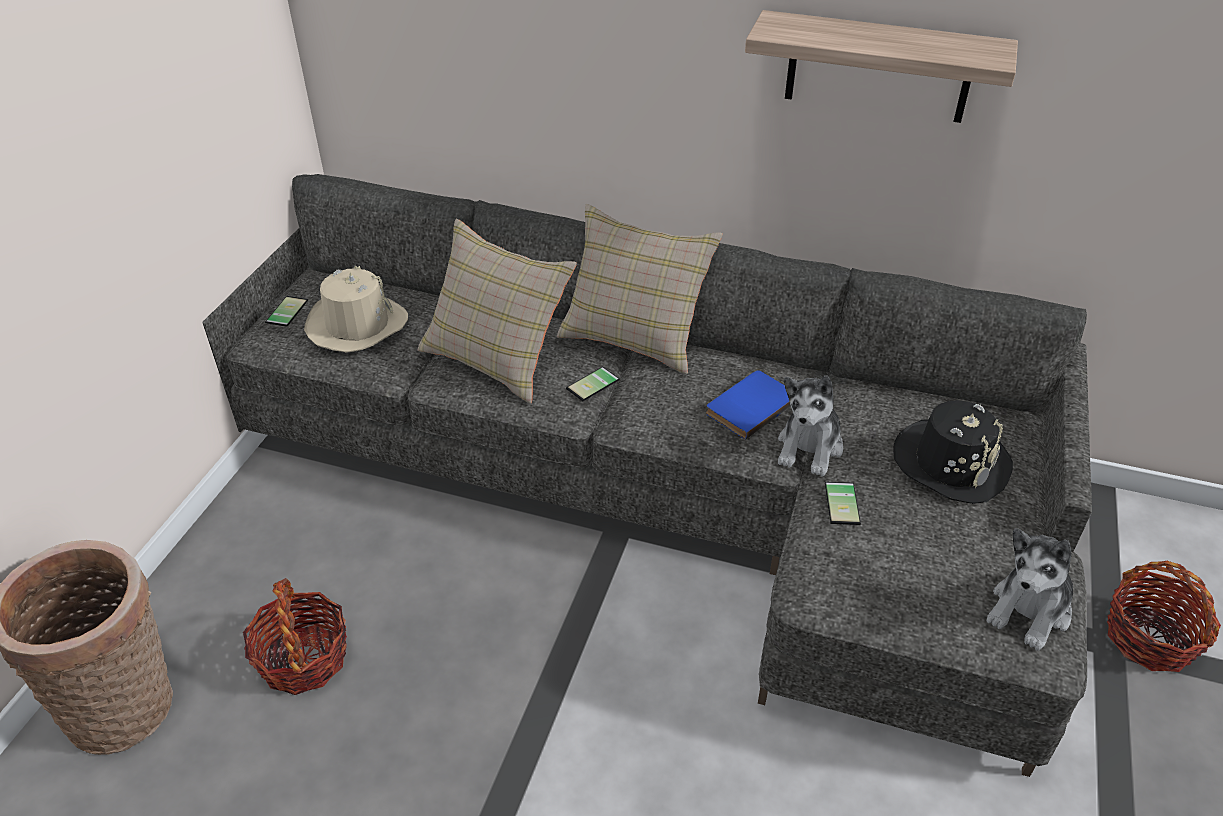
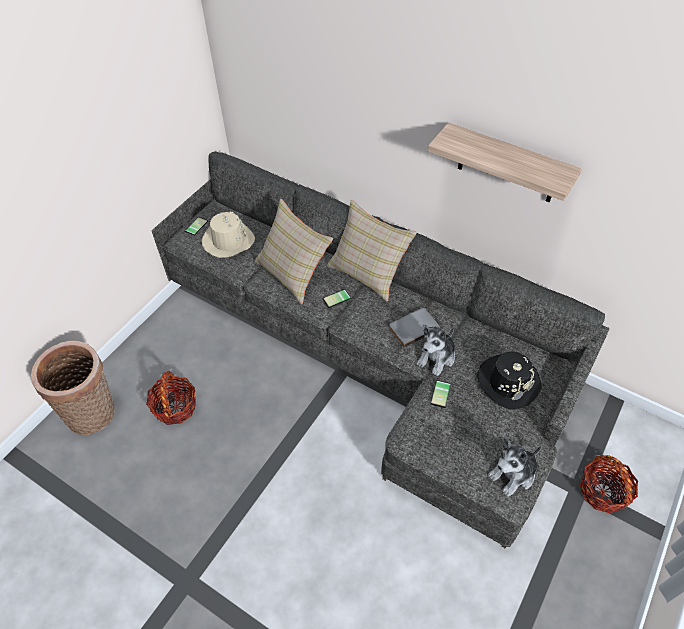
camera: 15 degrees right, 10 degrees up
(749, 405) = (412, 327): blue book -> grey book

